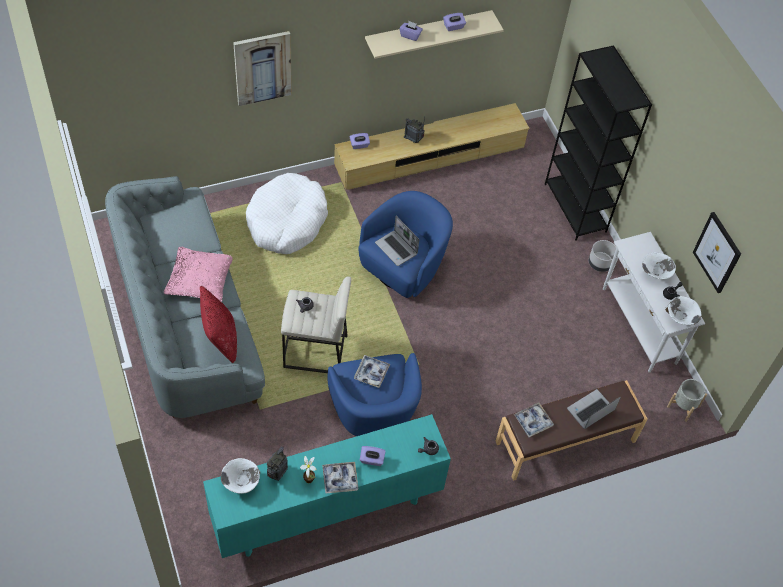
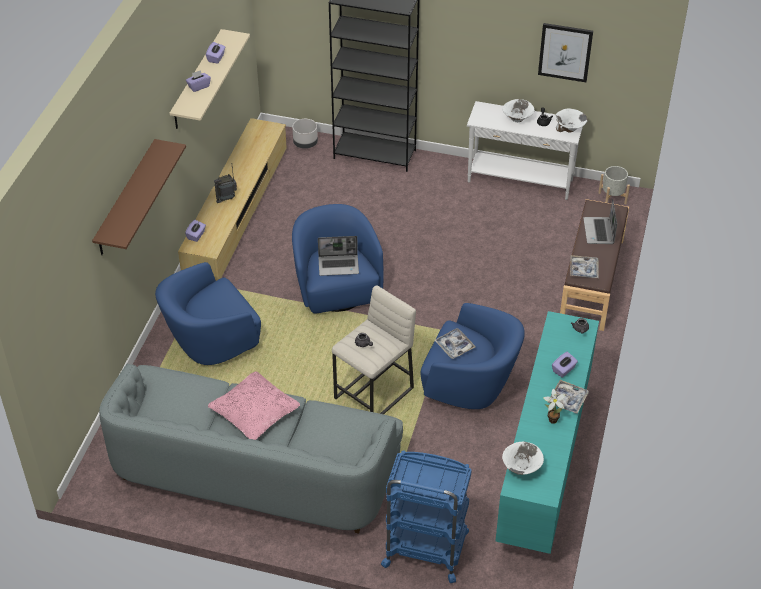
camera: 50 degrees left, 10 degrees down
(188, 470) = (426, 549): none -> blue cart
(220, 340) = (336, 428): red pillow -> none
(262, 68) = (126, 198): picture -> brown shelf
(277, 473) = (531, 438): radio -> none
(287, 221) = (211, 342): white dog bed -> blue armchair
(600, 264) = (442, 170): grey planter -> grey planter (305, 143)

